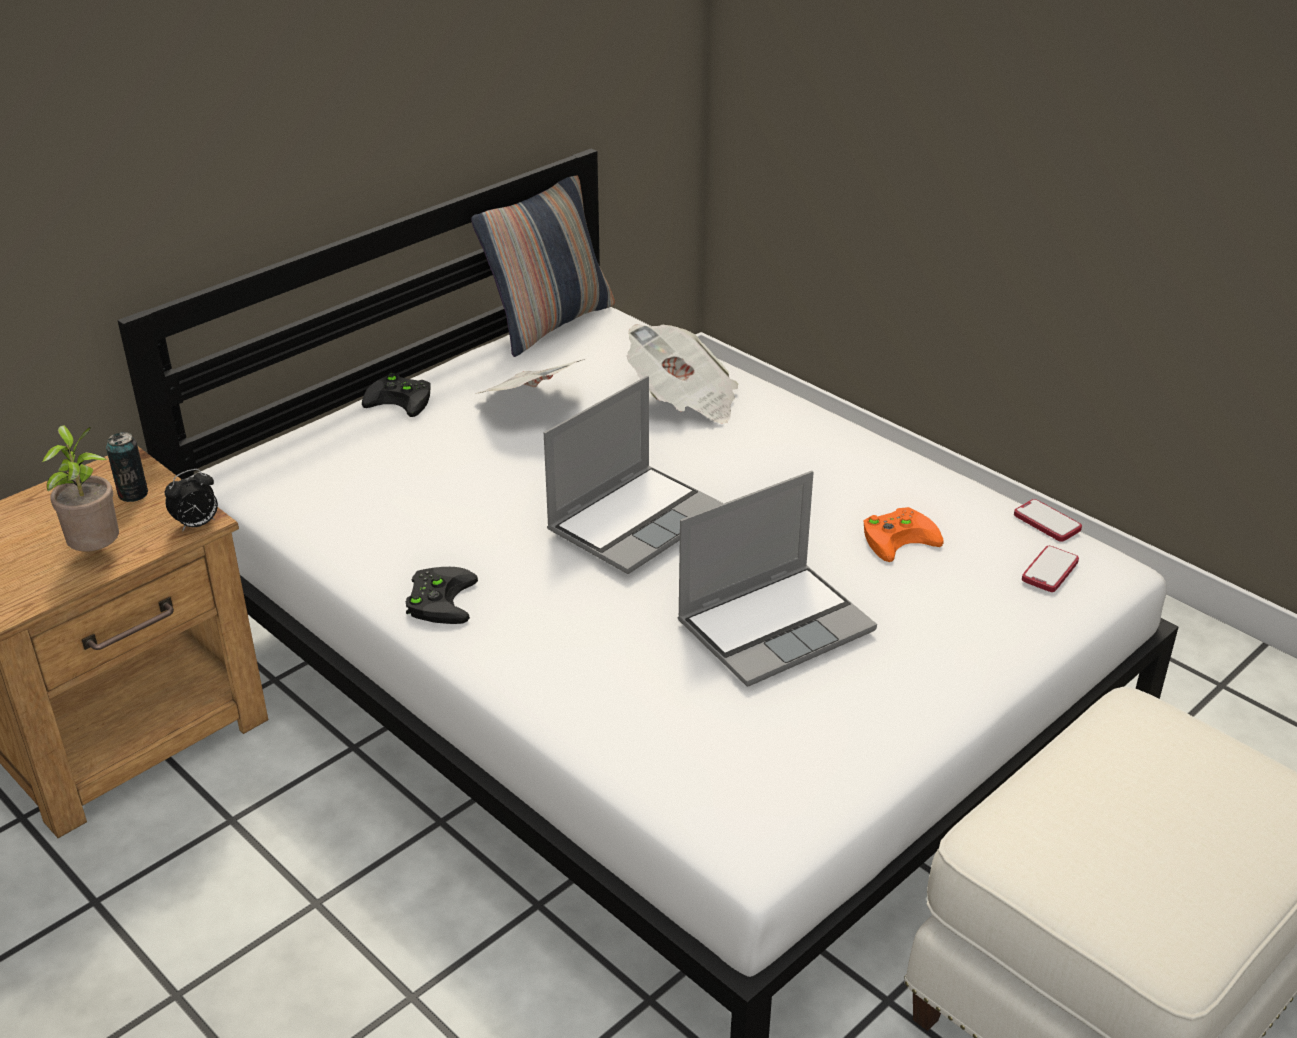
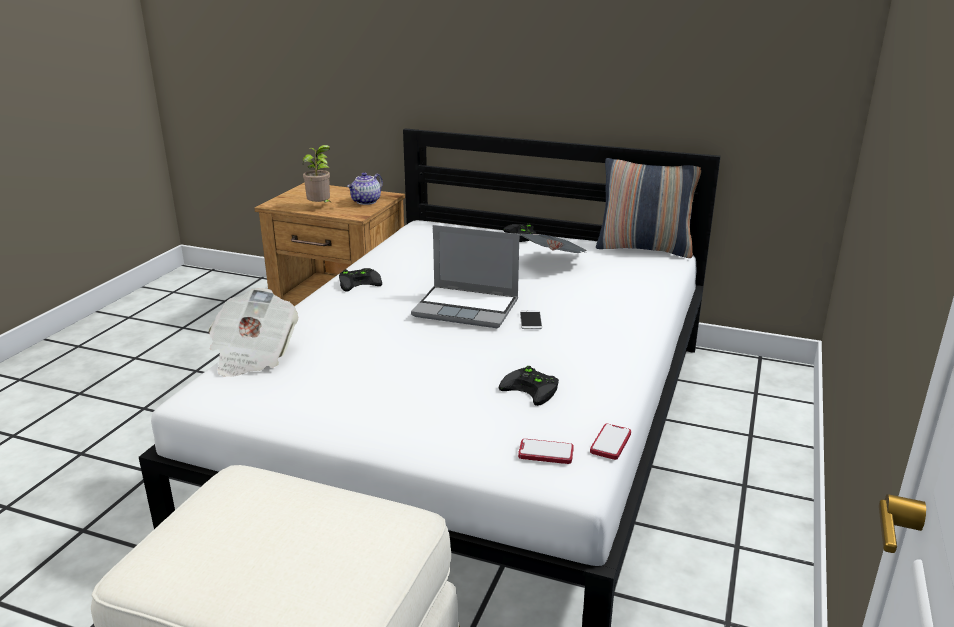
camera: 65 degrees right, 10 degrees down
(133, 494) = (366, 202): can -> teapot
(197, 525) = (353, 216): alarm clock -> none
(684, 400) = (609, 296): newspaper -> newspaper (253, 355)
(713, 481) = (530, 320): none -> phone
(776, 625) = (401, 366): laptop -> none
(899, 536) = (533, 389): orange game controller -> black game controller

